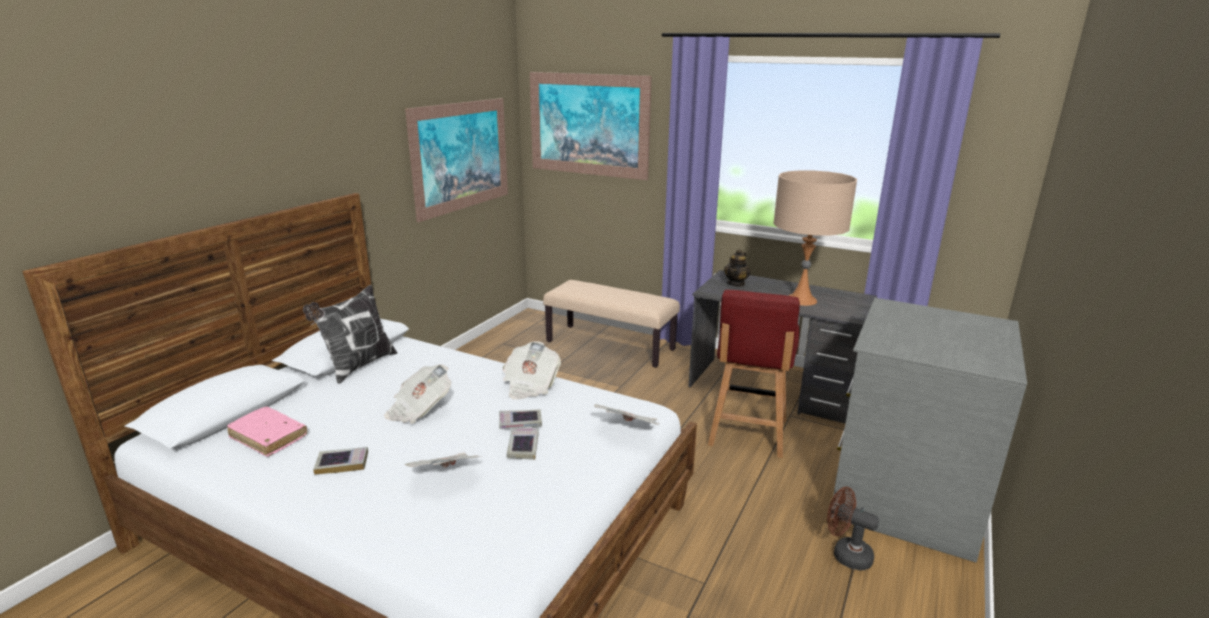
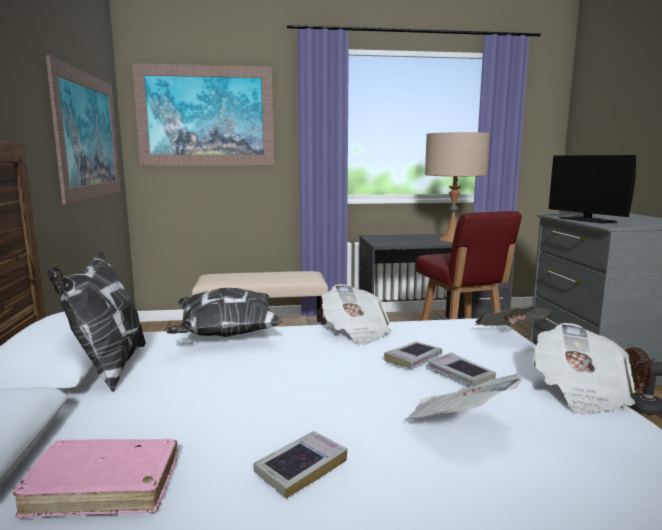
camera: 35 degrees left, 10 degrees down
(419, 410) = (284, 381): newspaper -> newspaper (580, 392)
(449, 360) = (225, 336): none -> pillow
(736, 283) = (389, 239): teapot -> none
(890, 324) = (587, 220): none -> monitor

